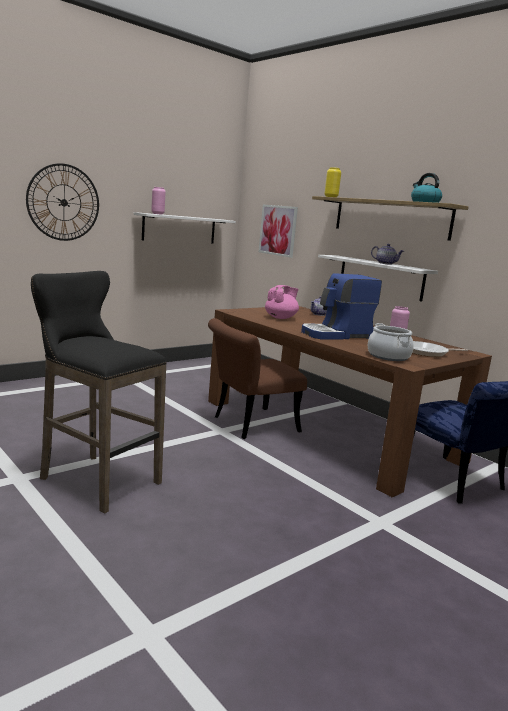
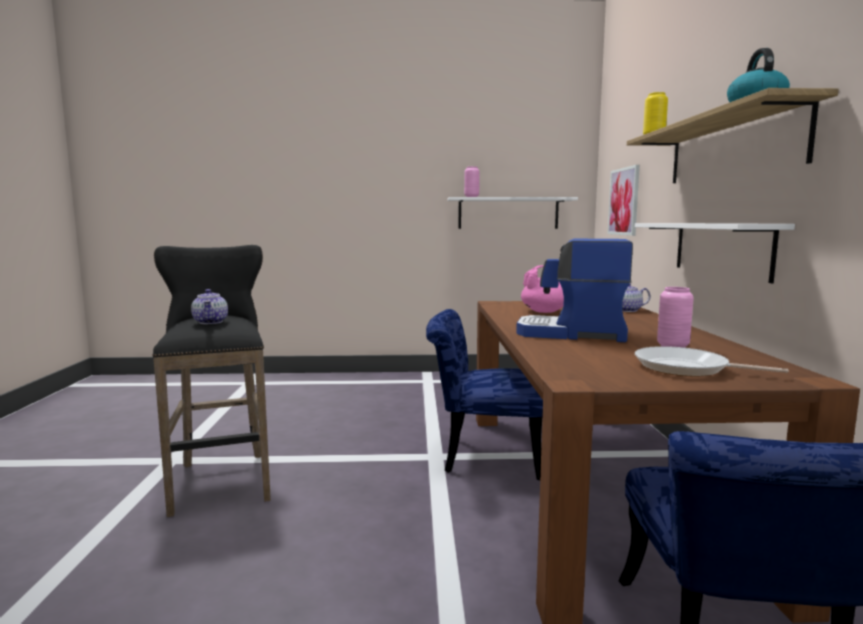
camera: 40 degrees right, 5 degrees down
(63, 202) = (368, 194): wall clock -> none
(249, 424) = (483, 456): brown chair -> blue chair
(385, 263) = (712, 223): teapot -> teapot (211, 322)
(388, 356) = (575, 366): cooking pot -> none

